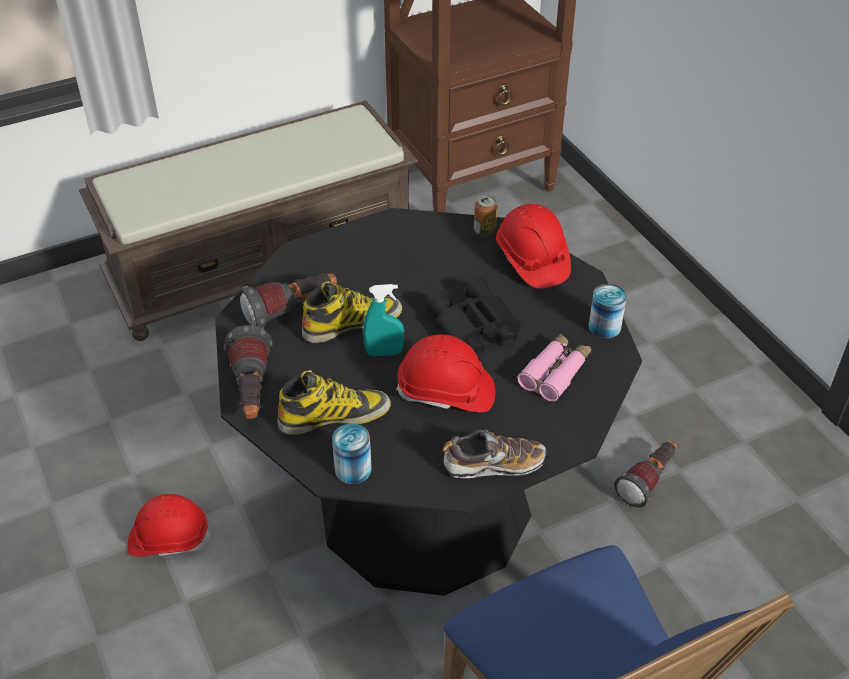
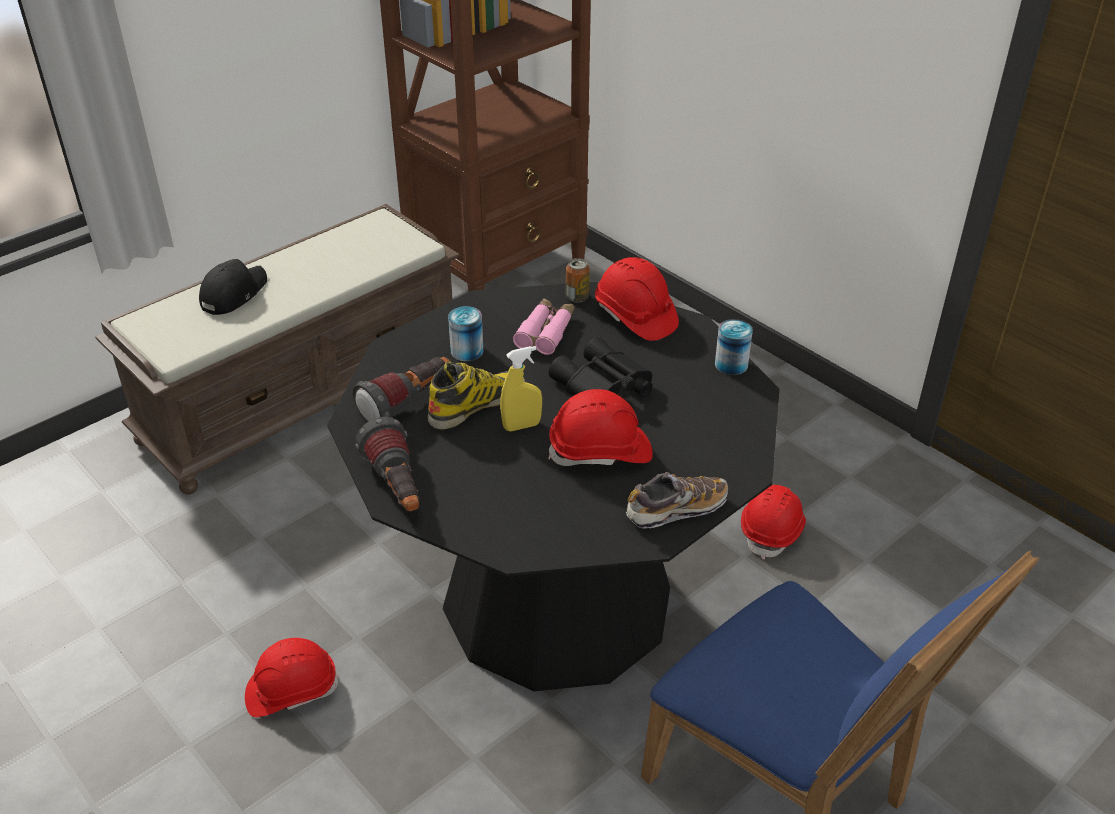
camera: 15 degrees left, 5 degrees down
(202, 169) = (233, 294): none -> black cap
(334, 415) = (494, 494): boot -> none
(353, 469) = (535, 541): can -> can (467, 351)
(384, 352) = (521, 426): turquoise spray bottle -> yellow spray bottle
(555, 372) = (701, 414): pink binoculars -> pink binoculars (546, 332)
(648, 481) = (772, 531): flashlight -> red hard hat

